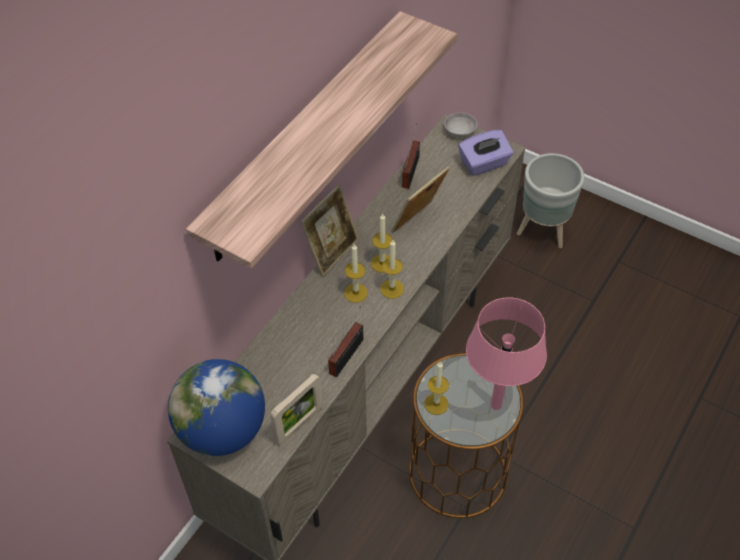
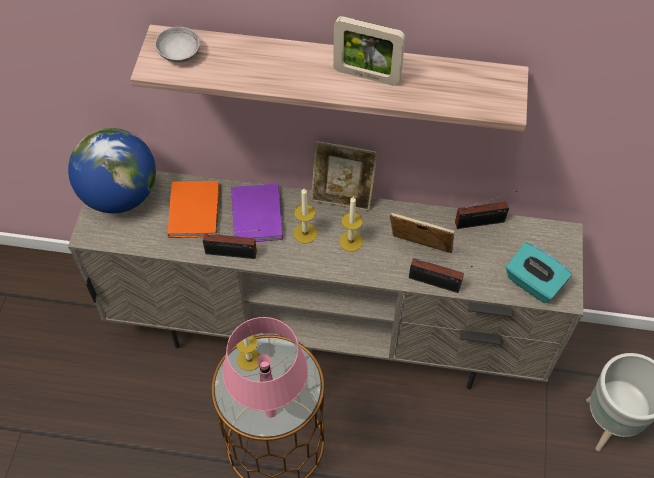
camera: 65 degrees right, 5 degrees up
(279, 370) = (195, 209): none -> orange book
(299, 425) = (146, 246): picture frame -> picture frame (366, 76)
(316, 324) = (256, 217): none -> purple book
(392, 289) = (324, 260): candle -> none
(455, 221) = (437, 283): none -> radio
(460, 132) = (564, 245): grey bowl -> grey bowl (179, 54)
(484, 164) = (533, 283): purple tissue box -> turquoise tissue box

